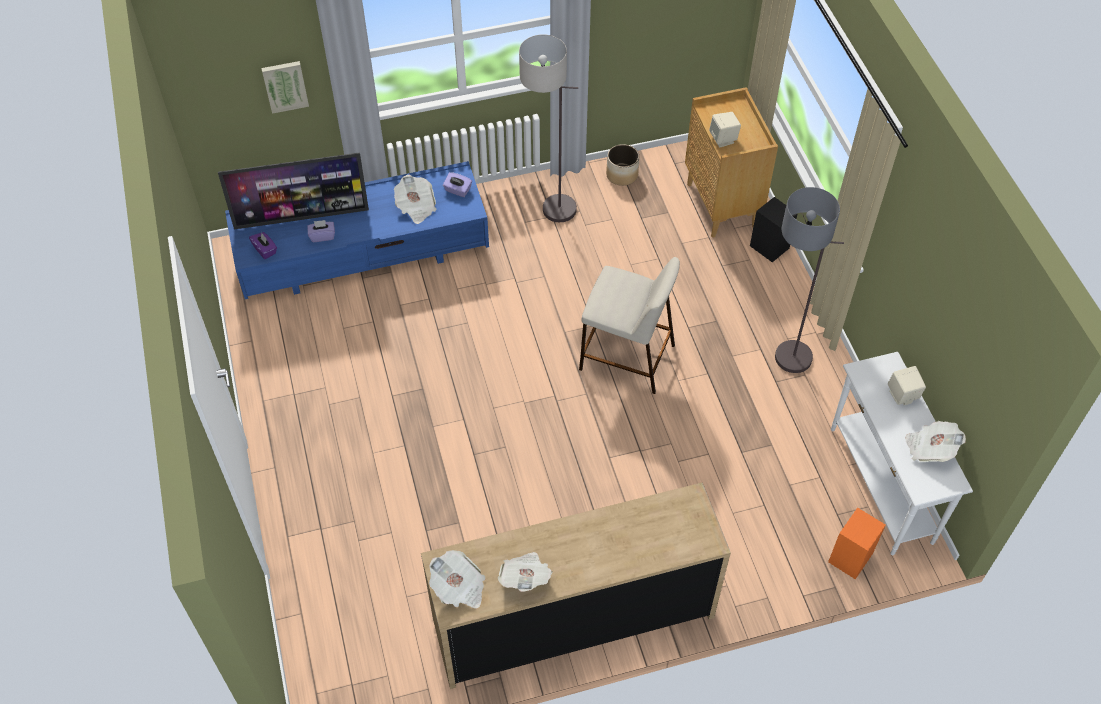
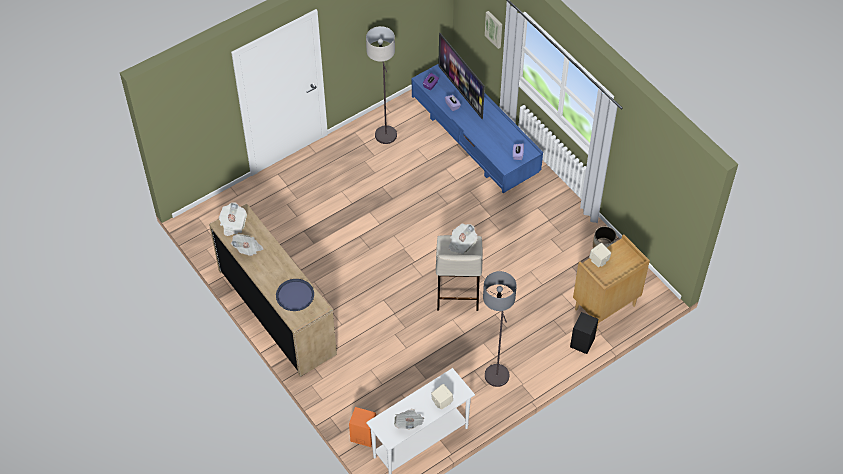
camera: 70 degrees right, 0 degrees up
(416, 207) = (495, 140): newspaper -> newspaper (461, 243)
(549, 209) = (554, 216): grey floor lamp -> grey floor lamp (384, 130)
(653, 530) = (295, 295): none -> blue tray

